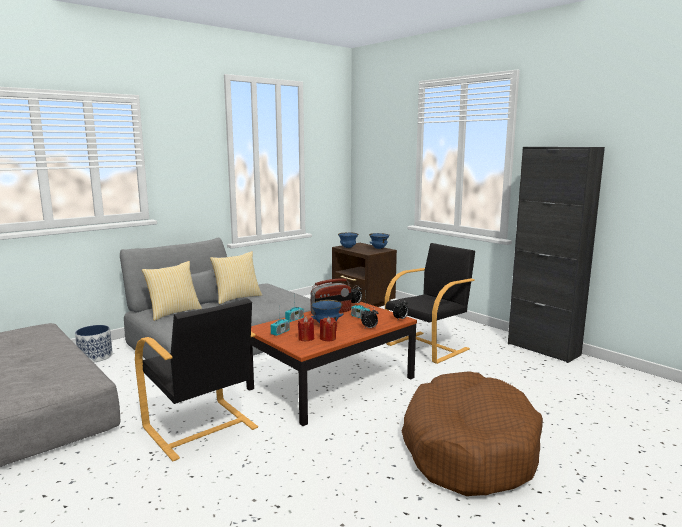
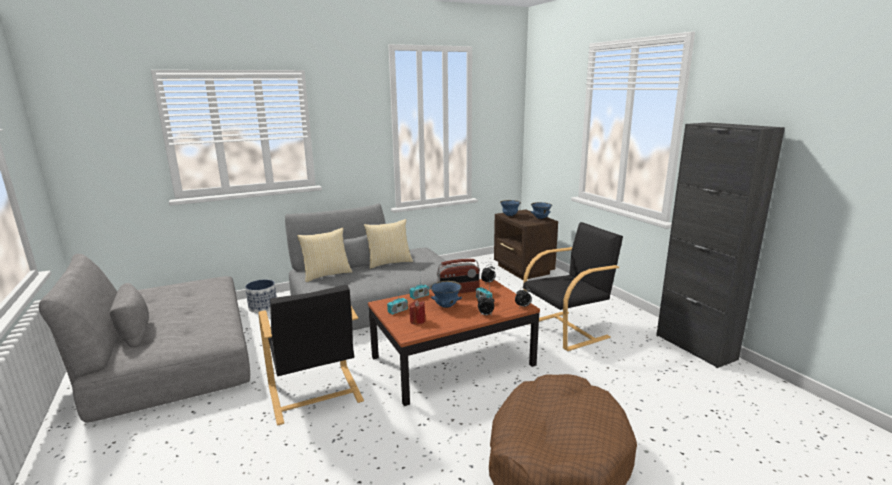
camera: 15 degrees right, 5 degrees up
(328, 338) = (438, 323): red candle -> none

